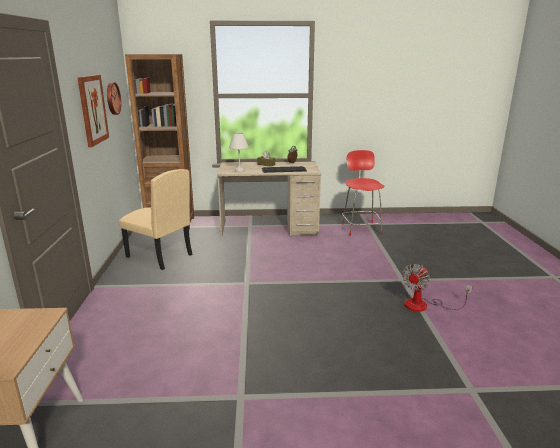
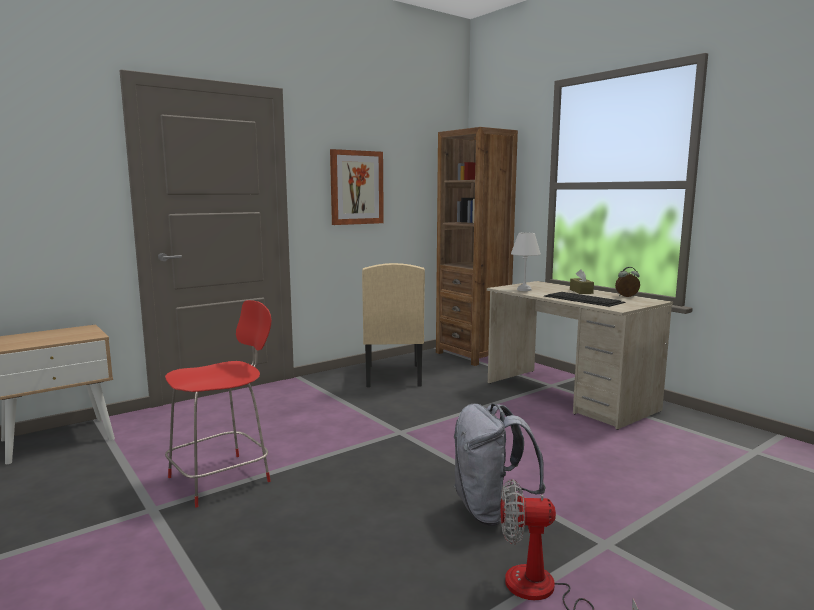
camera: 55 degrees right, 10 degrees down
(112, 98) = (414, 182): wall clock -> none
(356, 291) = (491, 511): none -> grey backpack
(361, 228) = (722, 451): red chair -> red chair (223, 478)

